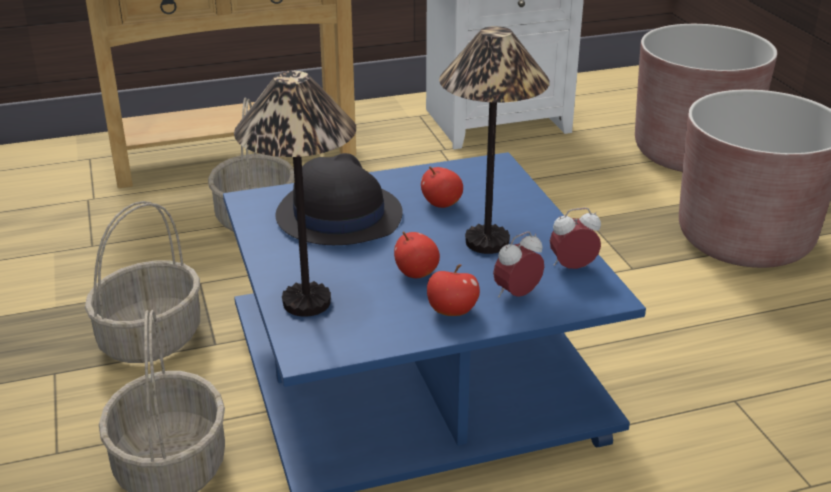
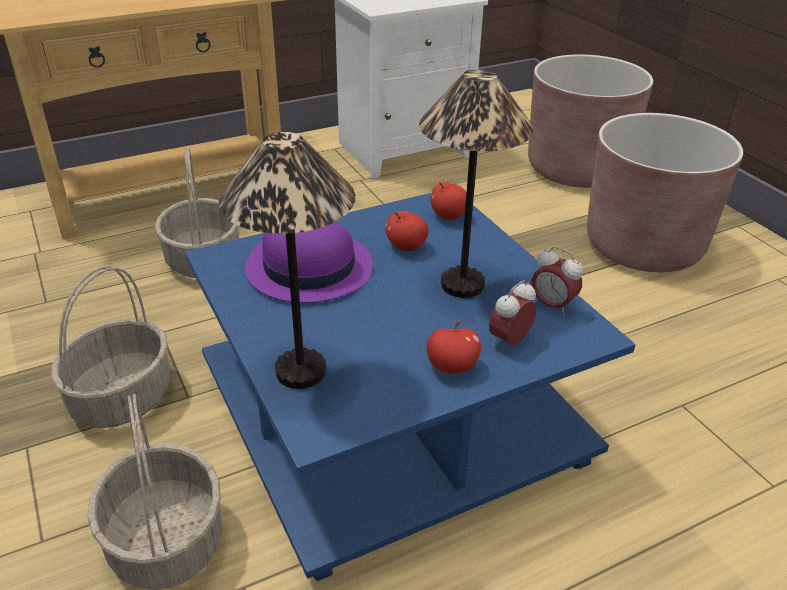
camera: 10 degrees left, 5 degrees up
(338, 215) = (308, 267): black hat -> purple hat
(416, 273) = (403, 326): apple -> apple (448, 216)
(572, 267) = (552, 305): alarm clock -> alarm clock turned 120 degrees counterclockwise

